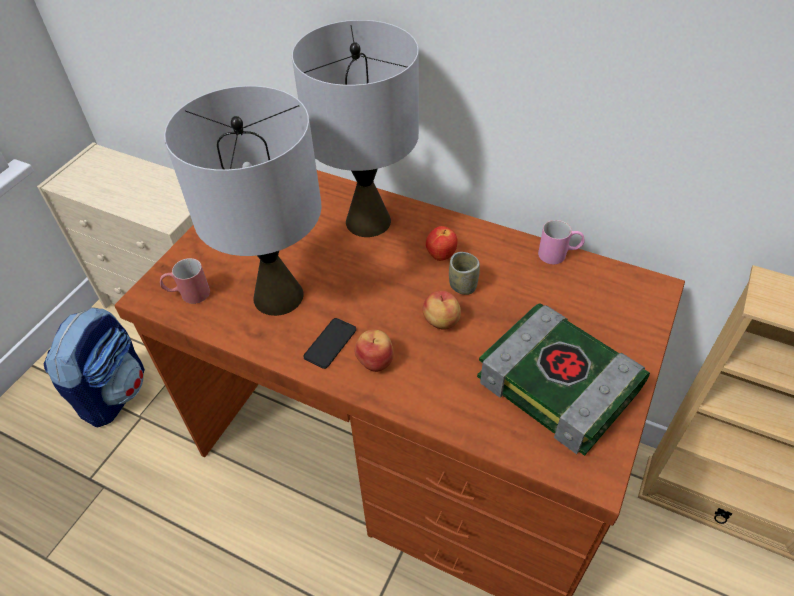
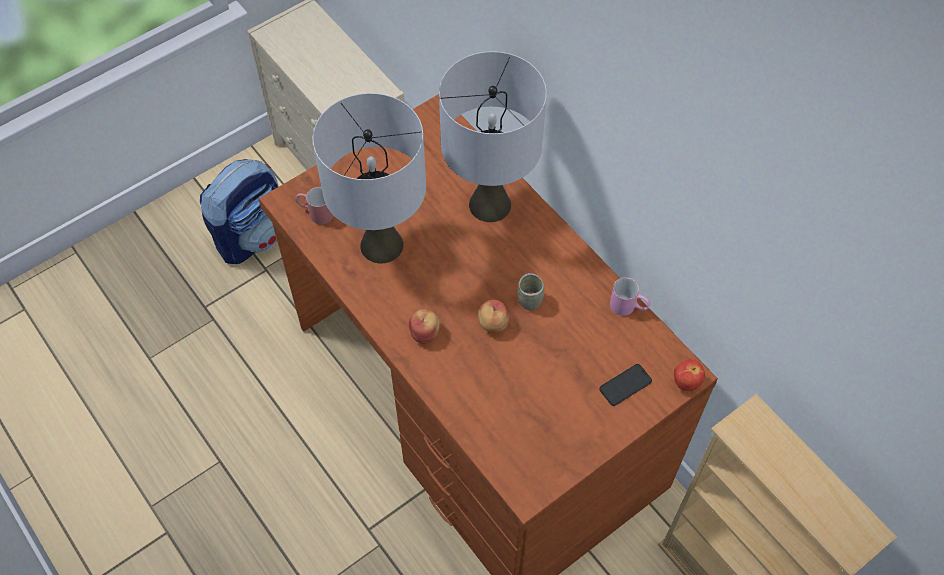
camera: 25 degrees right, 10 degrees up
(330, 343) = (399, 304): phone -> phone (625, 385)
(441, 255) = (530, 264): apple -> apple (686, 382)
(561, 384) = (550, 416): book -> none

